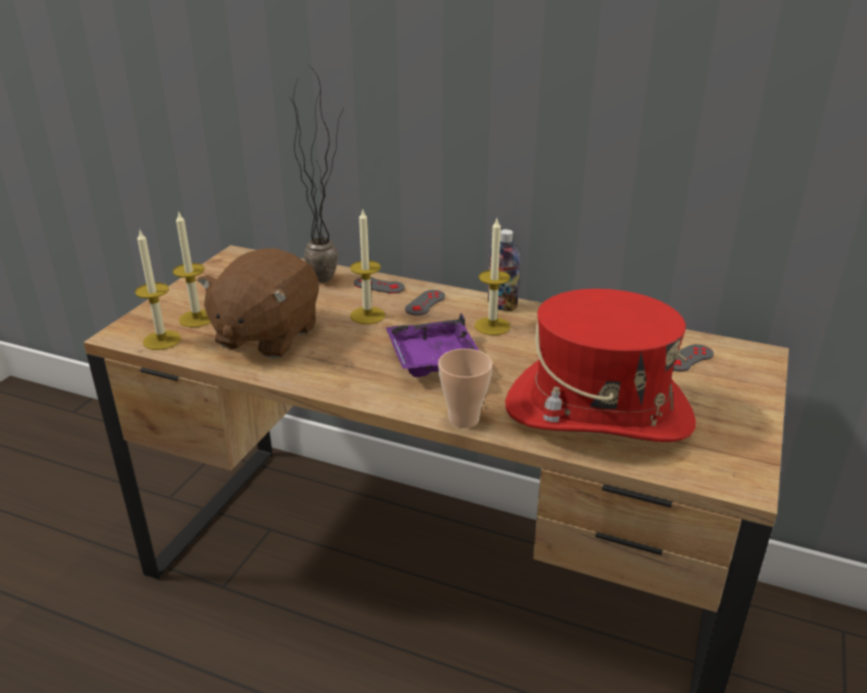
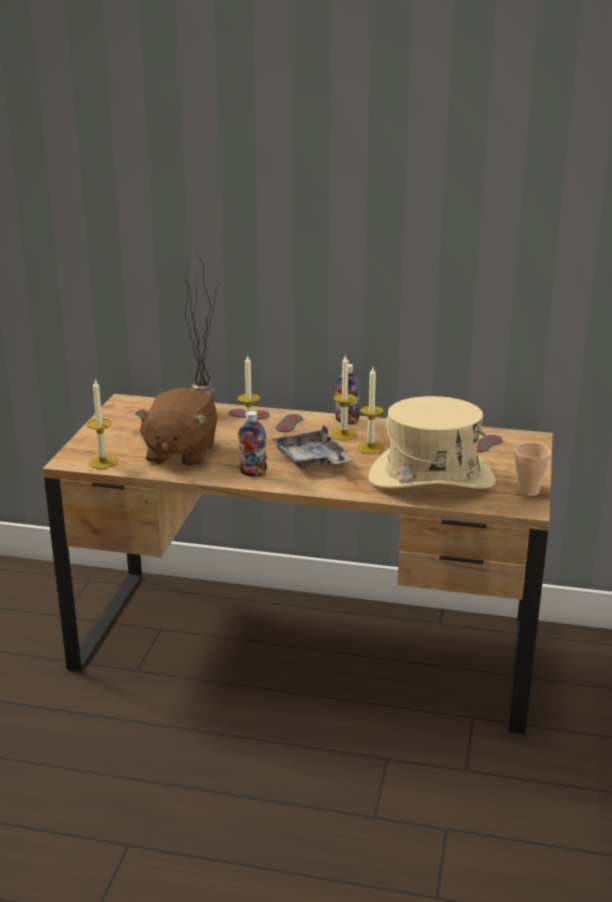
camera: 10 degrees left, 5 degrees down
(197, 318) = (120, 446): candle -> candle (370, 448)
(347, 376) = (253, 473): none -> bottle
(435, 363) = (311, 460): purple tray -> grey tray
(464, 419) = (343, 490): cup -> cup (528, 491)
(598, 412) = (431, 479): red hat -> beige hat

